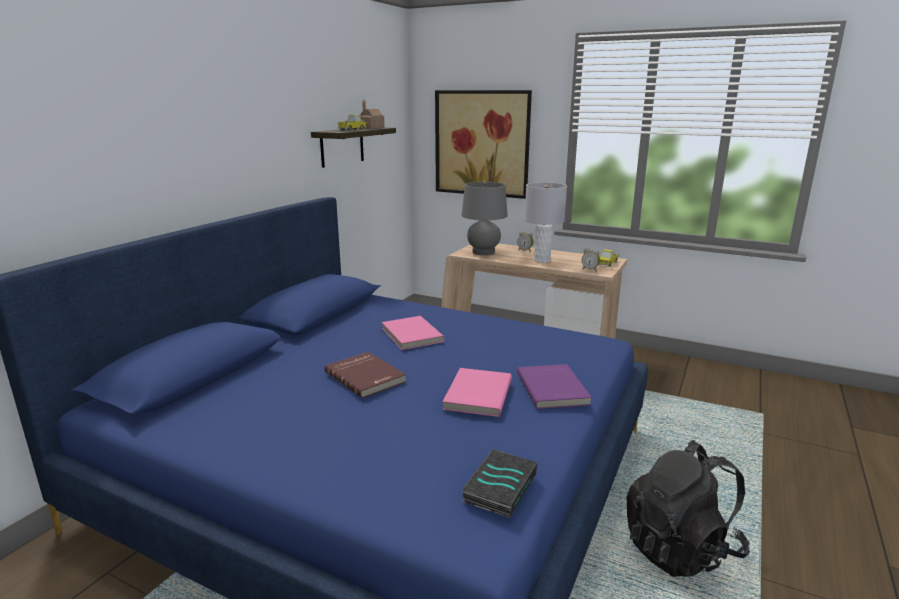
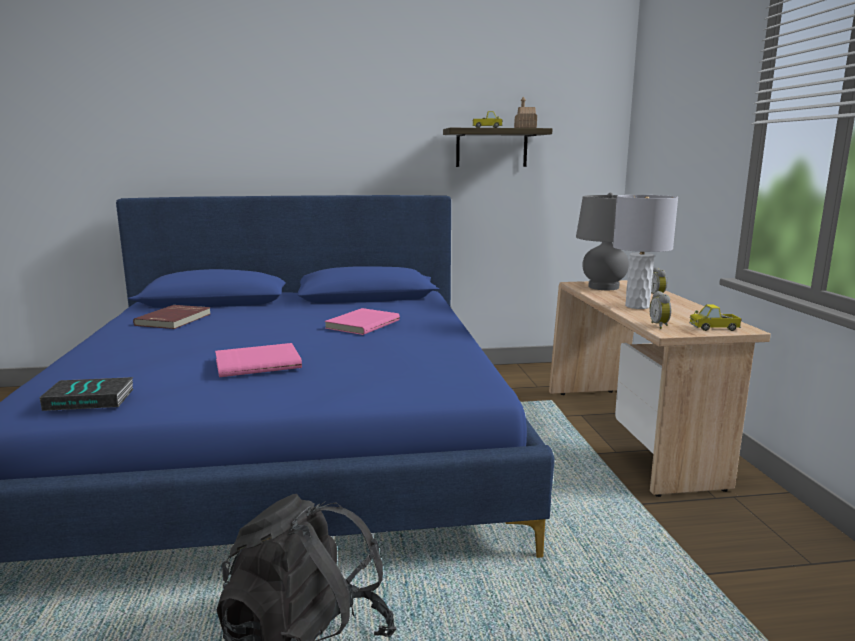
camera: 55 degrees right, 5 degrees down
(366, 376) = (254, 330): red book -> red book (175, 319)
(482, 143) = (676, 151): picture -> none
(553, 389) = (309, 386): purple book -> none

